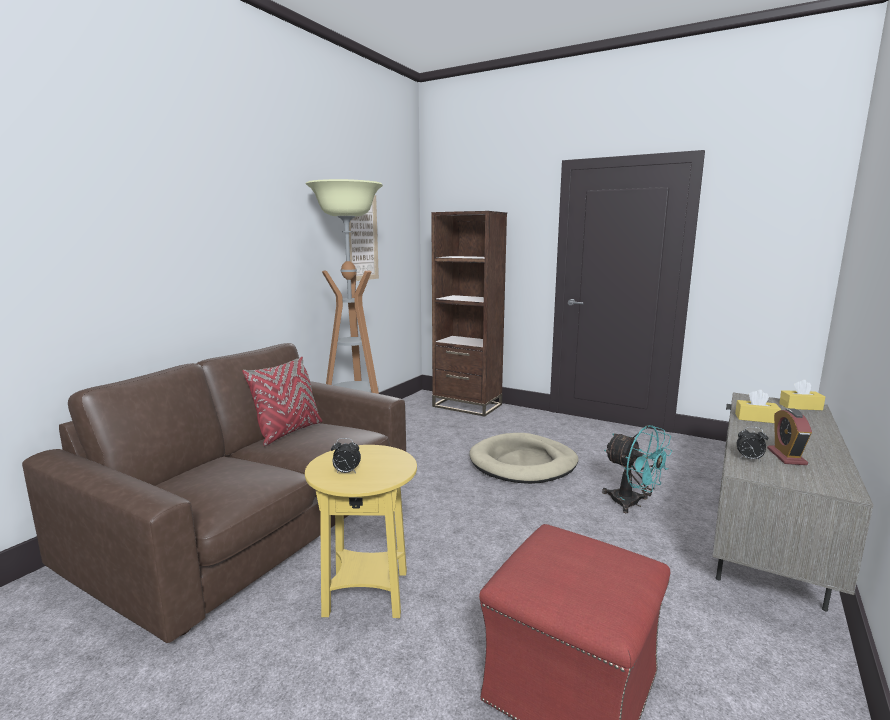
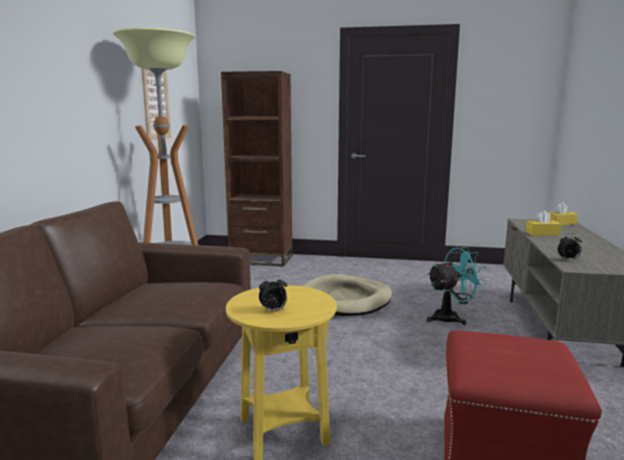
camera: 20 degrees left, 0 degrees up
(288, 432) = (134, 294): red pillow -> none
(632, 504) = (451, 318): turquoise fan -> turquoise fan turned 45 degrees counterclockwise
(786, 456) = (588, 255): alarm clock -> none

